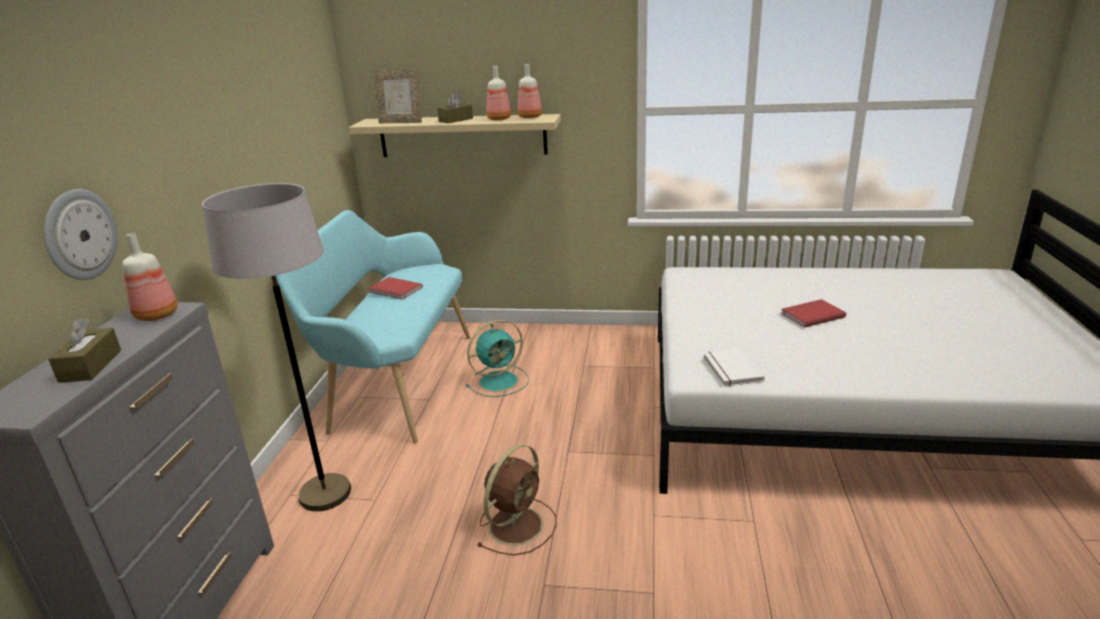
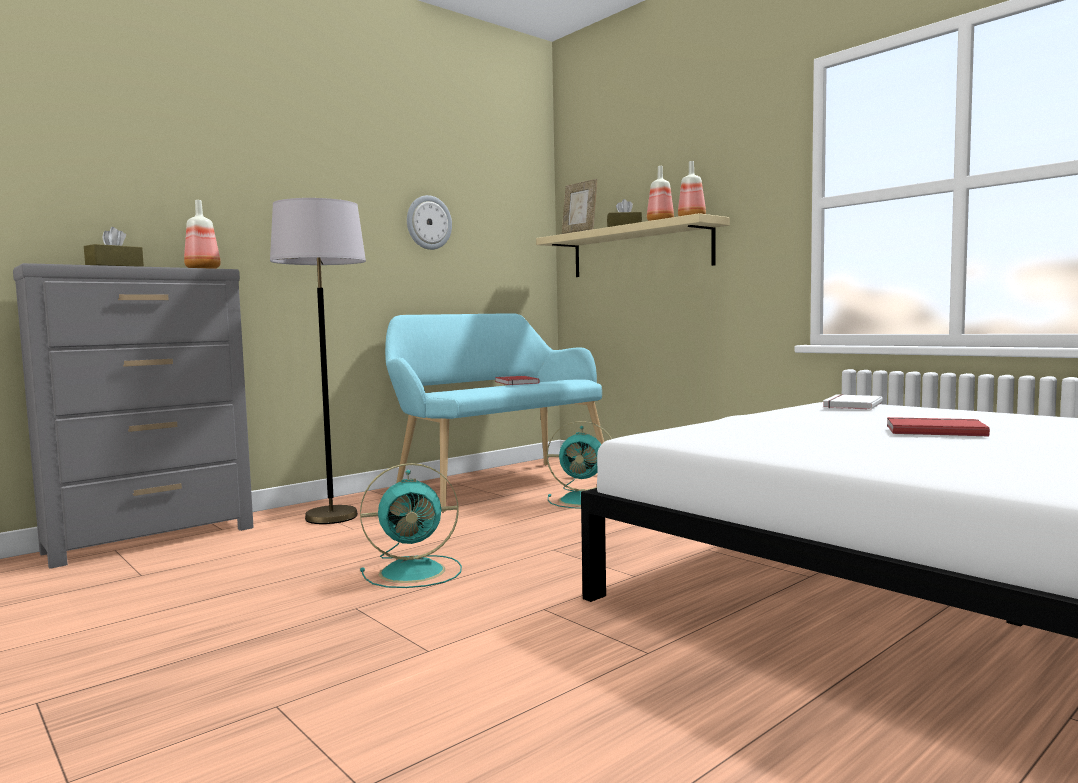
camera: 40 degrees right, 20 degrees down
(79, 234) = (186, 206): wall clock -> wall clock (428, 222)
(517, 524) = (415, 571): brown fan -> turquoise fan
(730, 370) = (700, 437): white book -> white book (850, 405)

